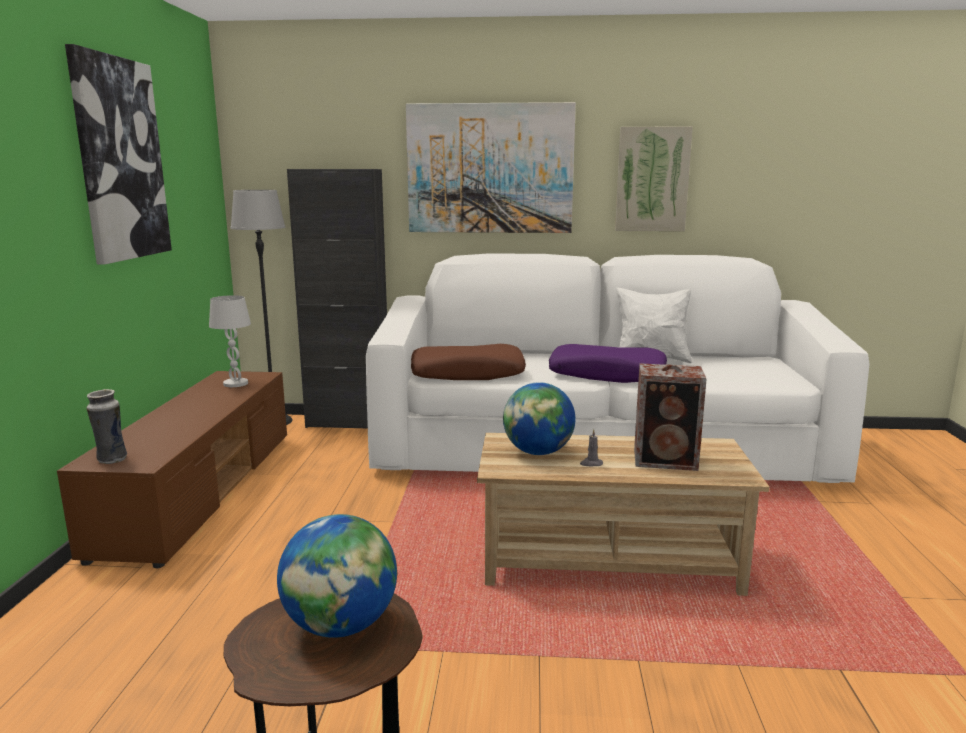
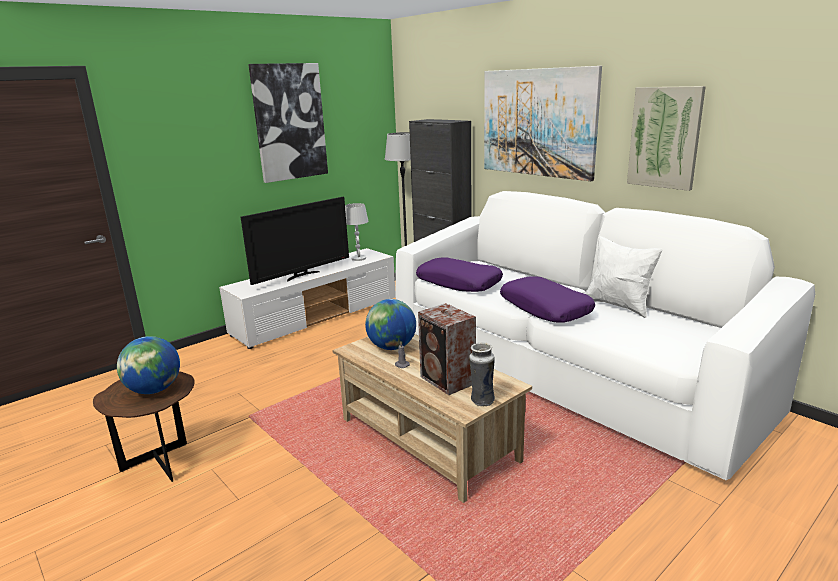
camera: 45 degrees right, 5 degrees up
(111, 460) = (241, 287): vase -> vase (481, 401)
(191, 420) = (302, 275): none -> television
(200, 490) = (317, 316): brown tv stand -> white tv stand
(467, 374) = (459, 283): brown pillow -> purple pillow

